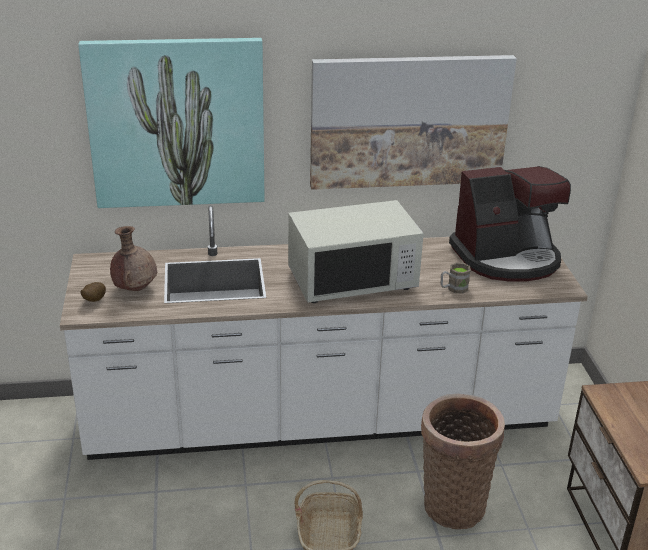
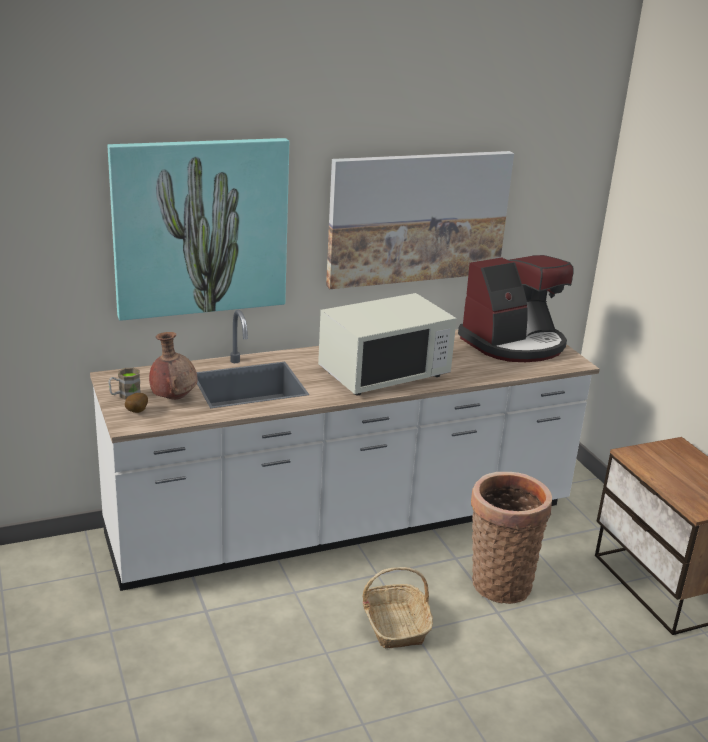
camera: 15 degrees left, 5 degrees down
(453, 288) = (480, 372): brown mug -> brown mug (125, 395)

